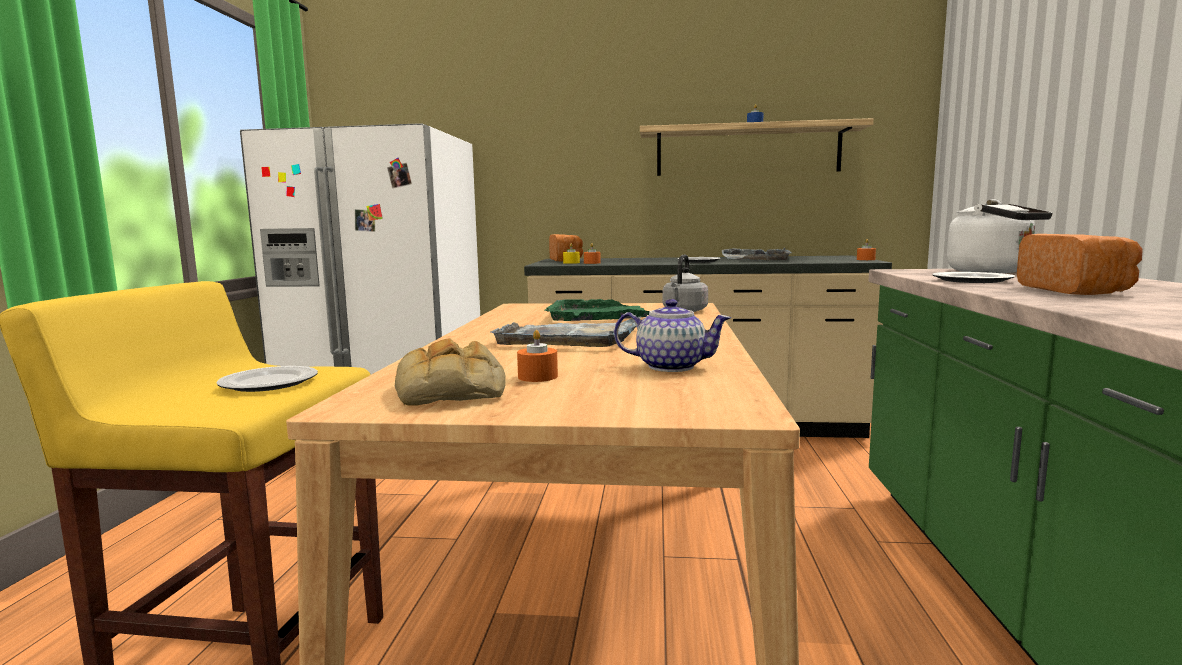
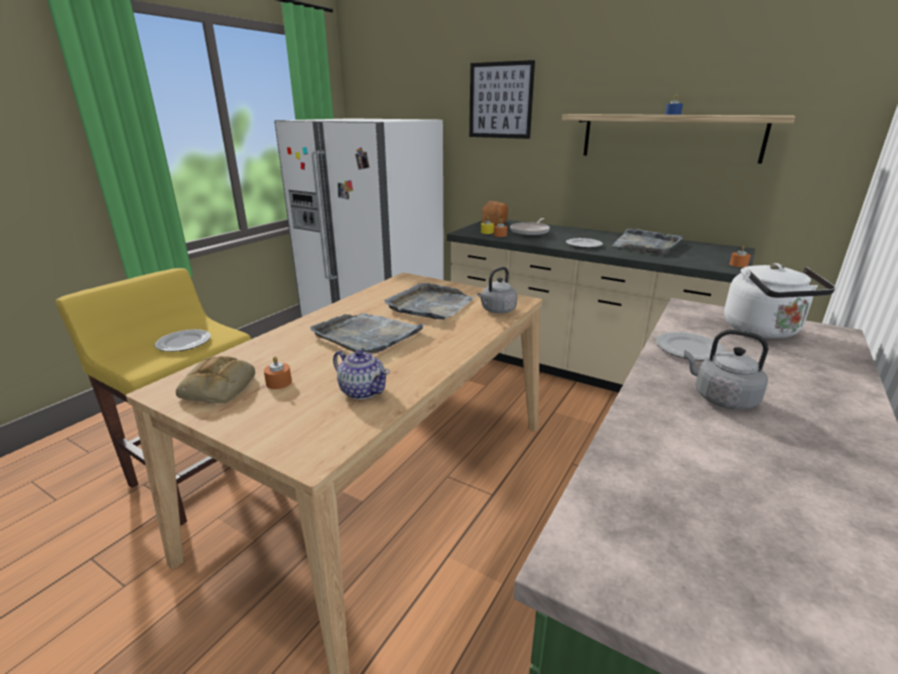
camera: 25 degrees right, 15 degrees up
(548, 120) = (500, 100): none -> picture
(598, 315) = (430, 305): green tray -> grey tray
(620, 260) = (530, 232): none -> frying pan
(1075, 290) = (721, 398): bread -> grey kettle

